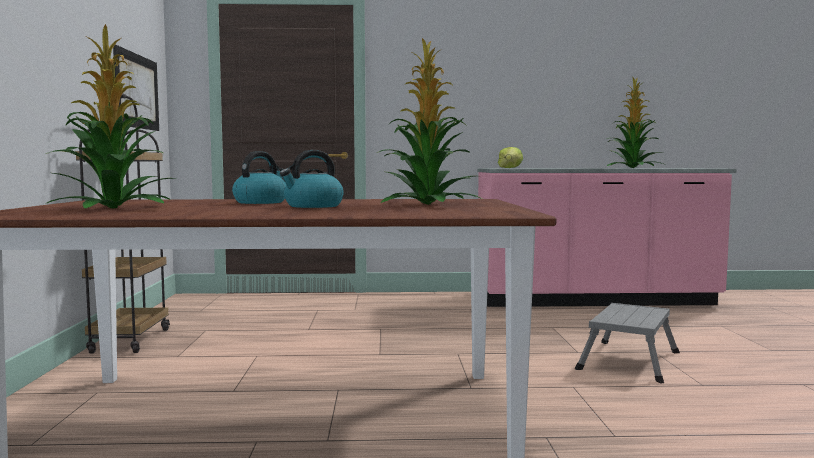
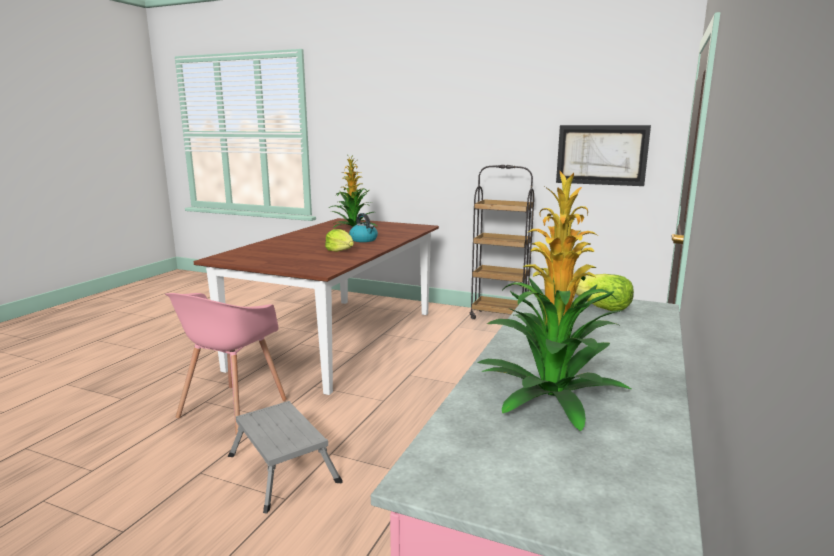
camera: 115 degrees right, 10 degrees up
(313, 206) = (319, 243): kettle -> none
(357, 202) = (340, 250): none -> lettuce
(428, 204) = (295, 257): potted plant -> none
(598, 411) = (232, 410): none -> pink chair

